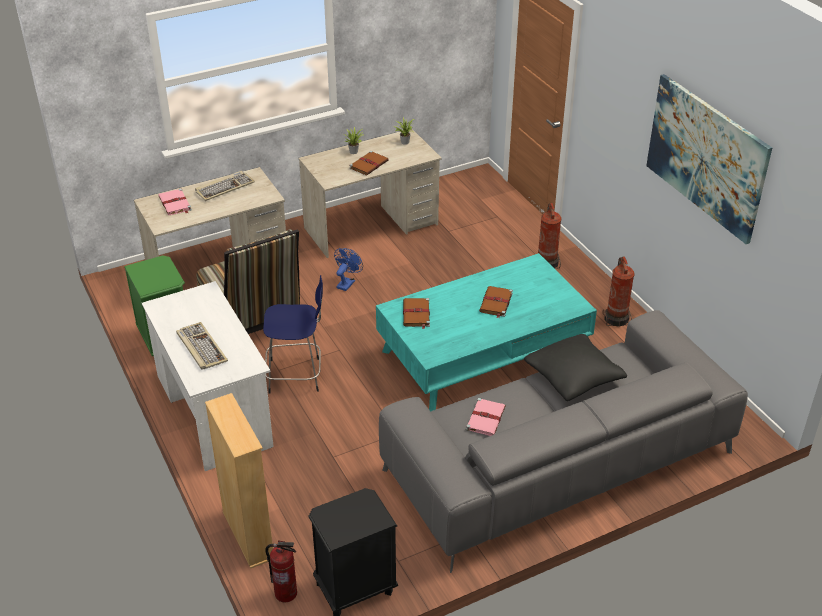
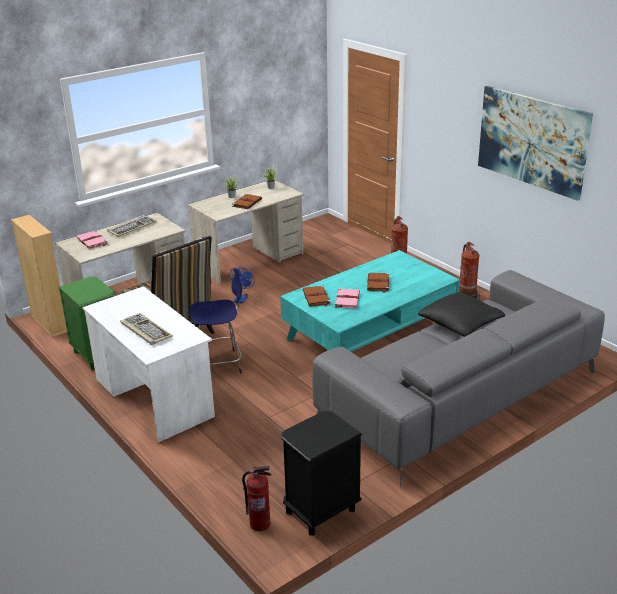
camera: 10 degrees left, 10 degrees down
(248, 535) = (212, 485): beige bookcase -> beige bookcase (50, 323)
(485, 418) = (400, 359): pink book -> pink book (347, 299)

